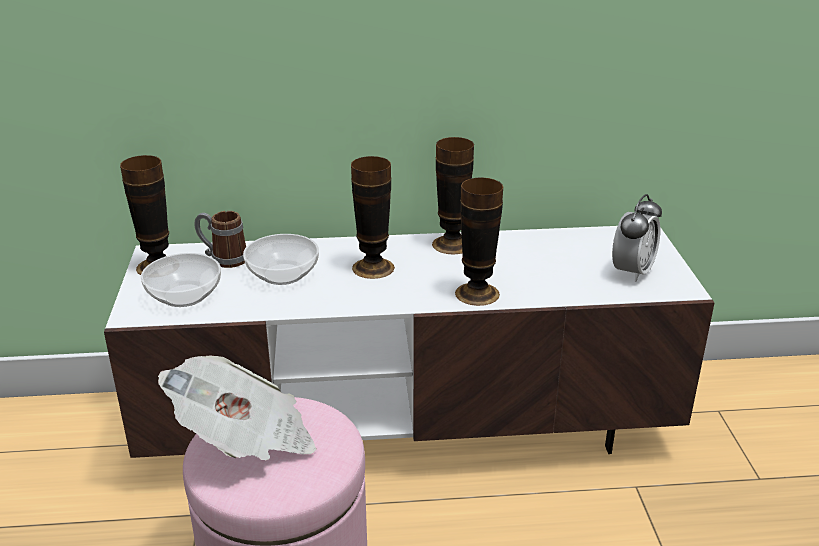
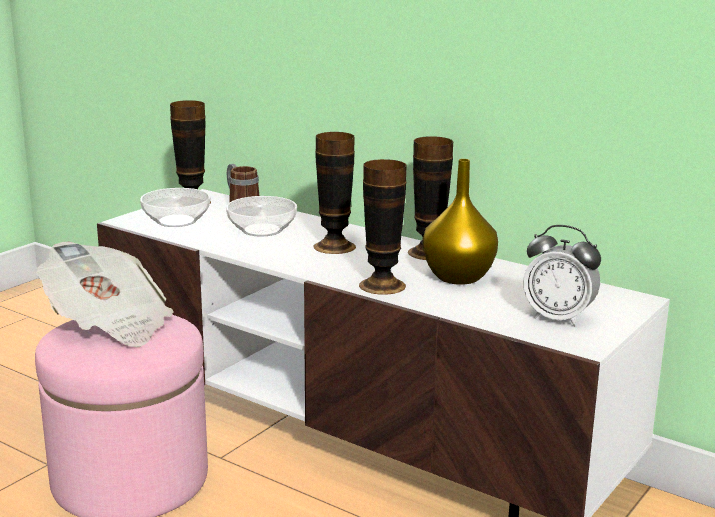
camera: 40 degrees right, 10 degrees down
(514, 261) = (458, 278): none -> yellow vase
(632, 271) = (558, 318): alarm clock -> alarm clock turned 45 degrees clockwise

